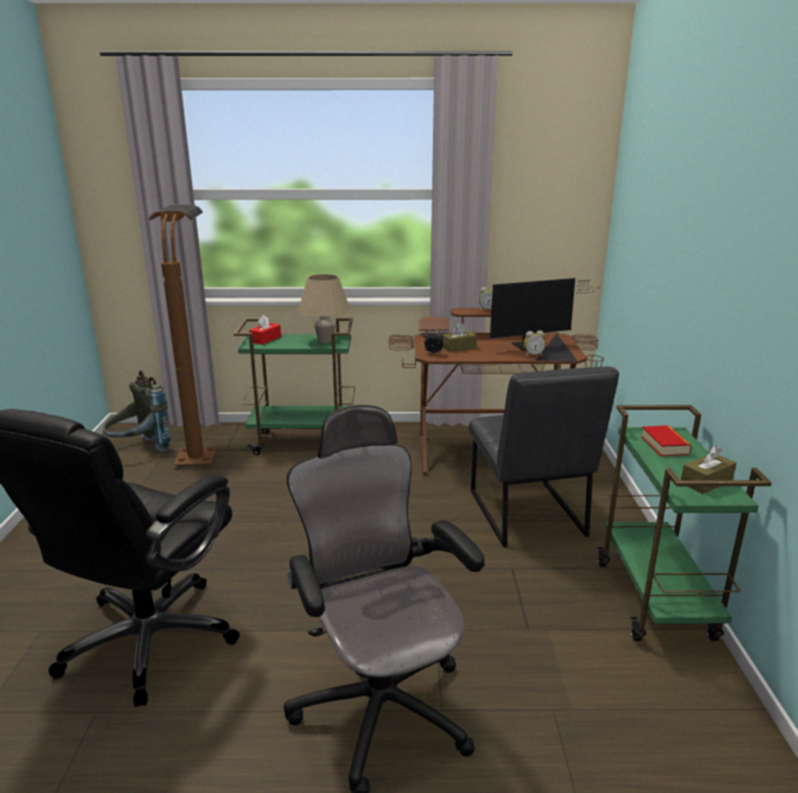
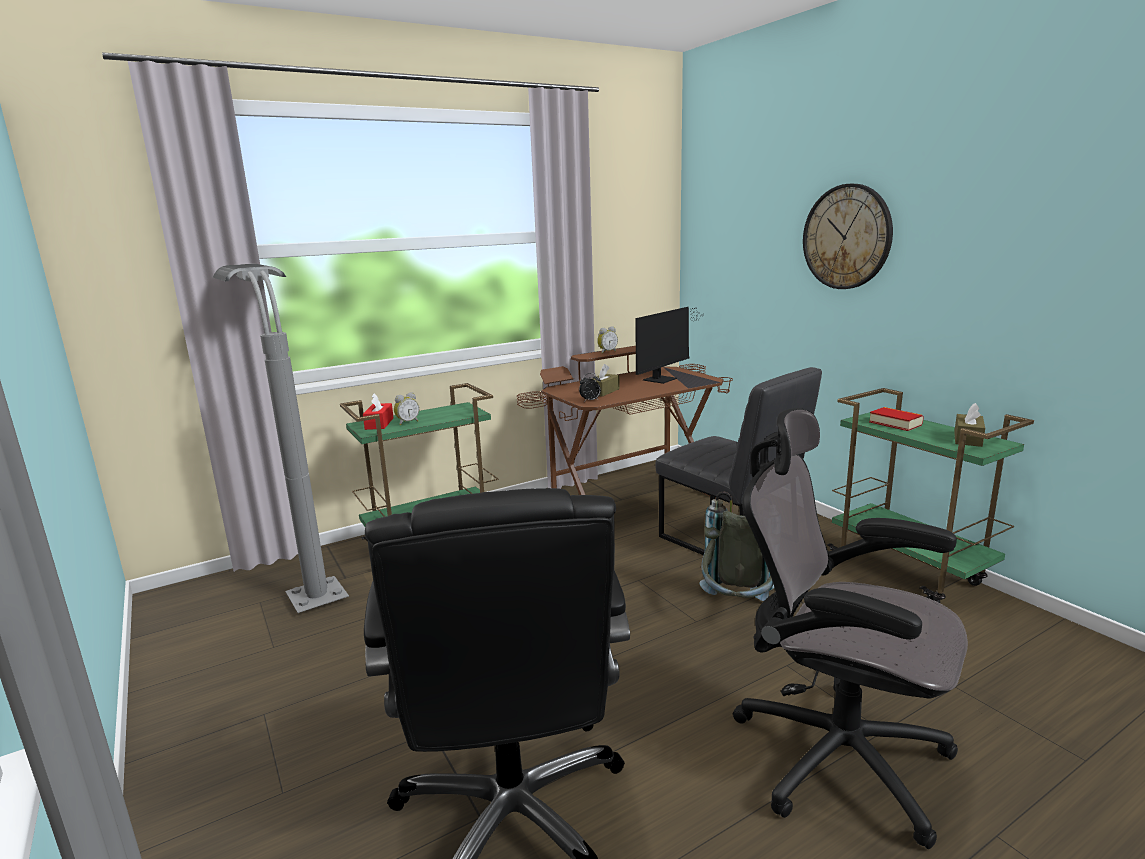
camera: 30 degrees left, 5 degrees down
(140, 450) = (220, 612): grey backpack -> grey backpack (737, 609)
(200, 448) = (307, 585): brown floor lamp -> grey floor lamp
(325, 341) = (453, 412): beige table lamp -> none
(532, 355) = (679, 385): alarm clock -> alarm clock (407, 422)
(696, 233) = (847, 237): none -> wall clock

